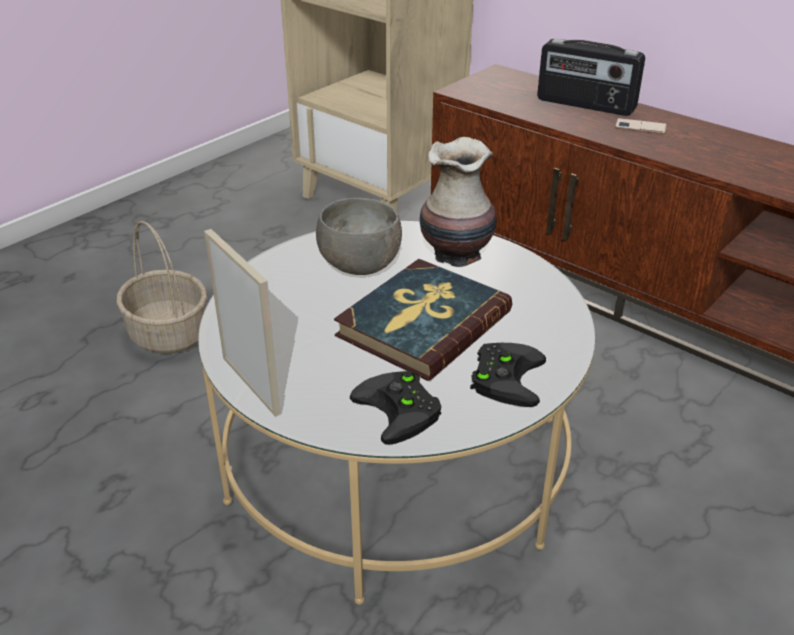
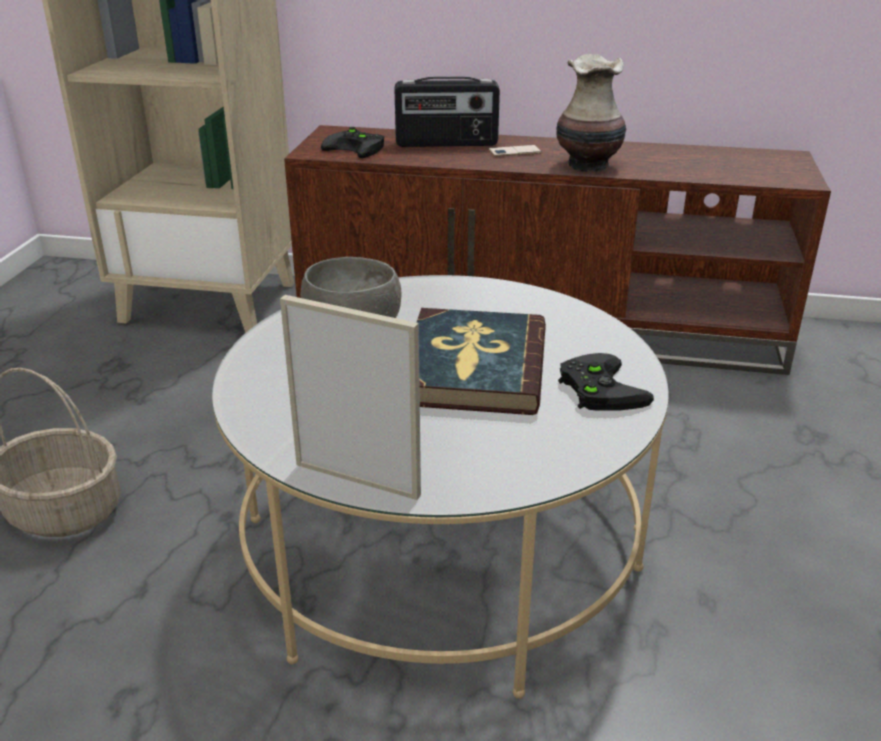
camera: 30 degrees left, 5 degrees down
(402, 411) = (538, 449): black game controller -> black game controller (358, 148)
(457, 255) = (441, 300): vase -> vase (589, 166)

